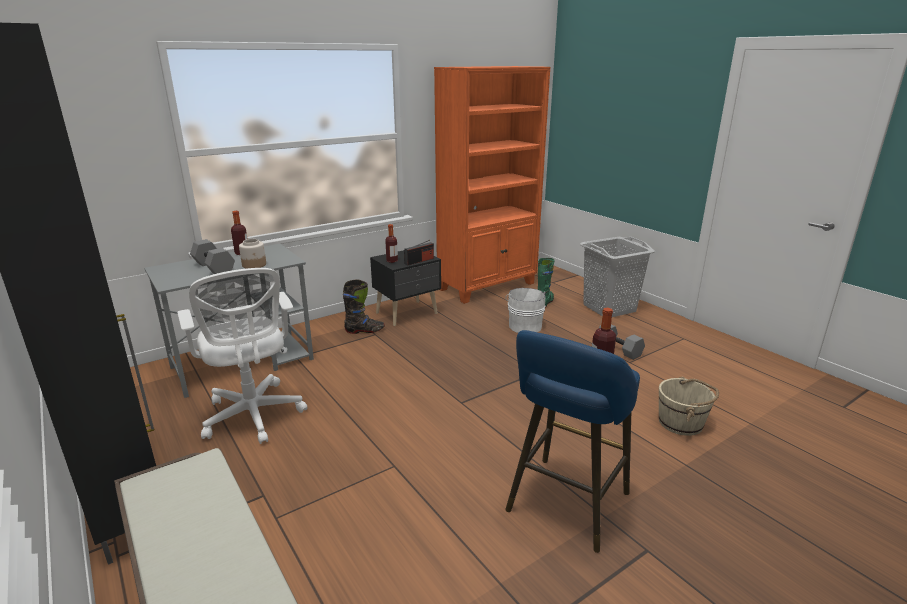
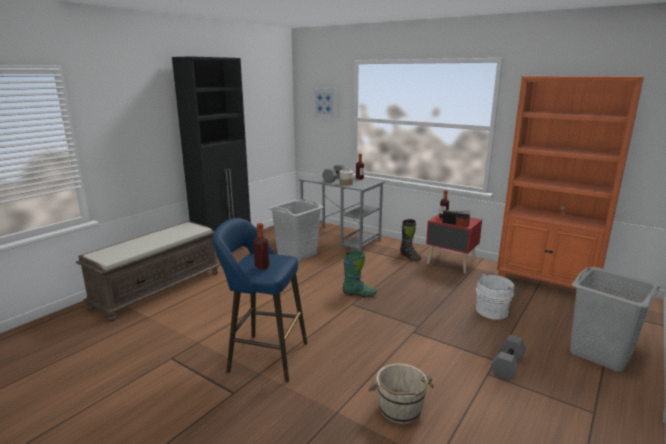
camera: 70 degrees right, 5 degrees down
(95, 131) = (325, 102): none -> picture
(254, 417) = (297, 254): white office chair -> grey laundry basket
(408, 313) = (451, 264): black nightstand -> red nightstand
(545, 302) = (555, 314): green boot -> green boot (359, 294)

